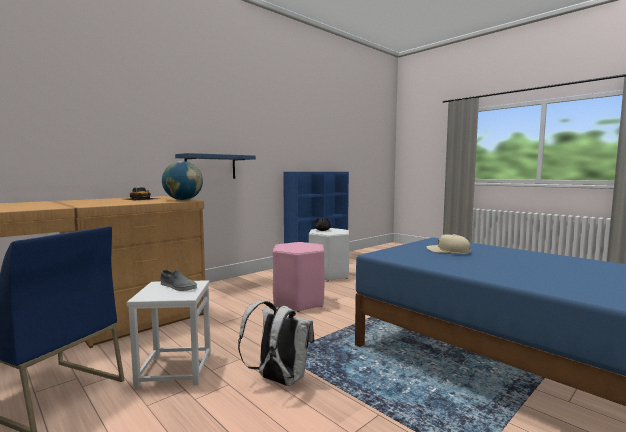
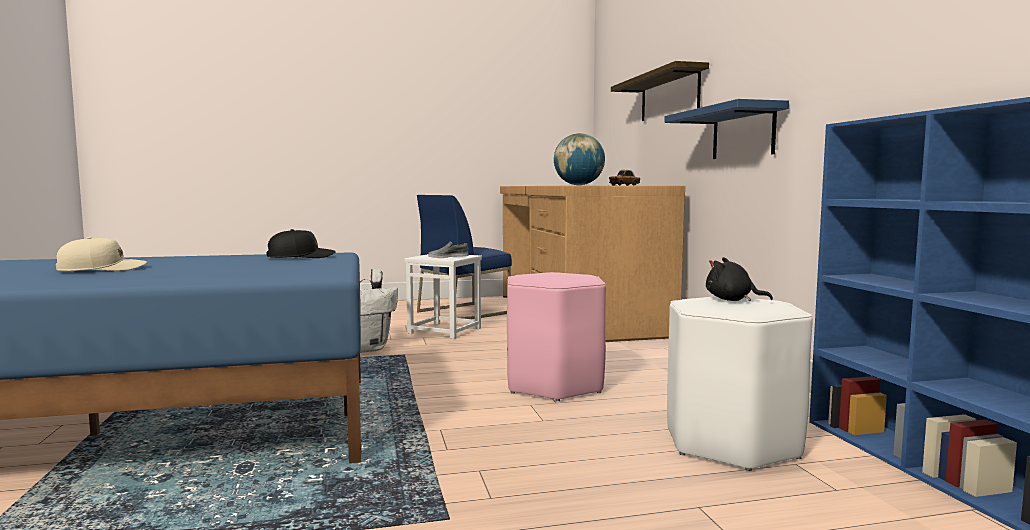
camera: 120 degrees right, 0 degrees up
(118, 130) = (669, 95): none -> shelf
(404, 255) = (301, 257): none -> black cap
(448, 251) = (255, 266): beige cap -> beige cap (102, 269)

